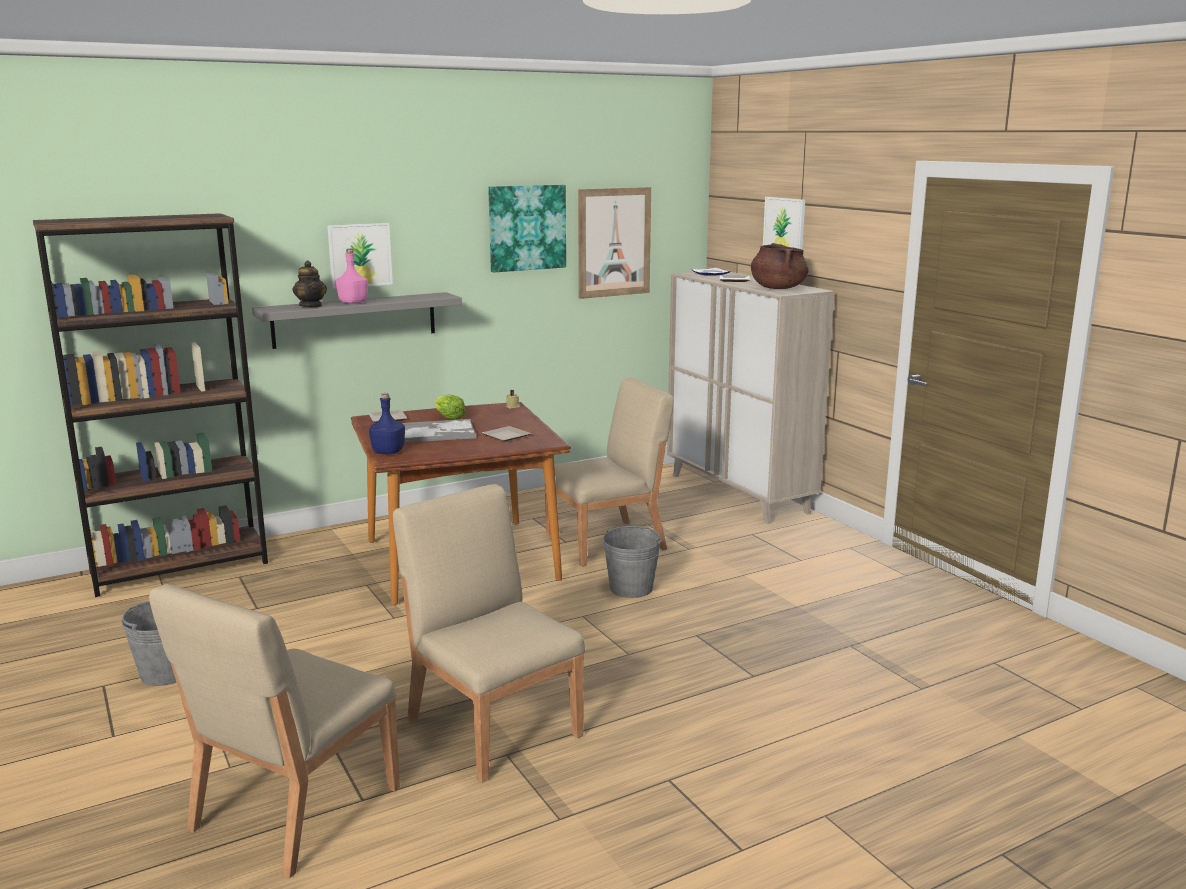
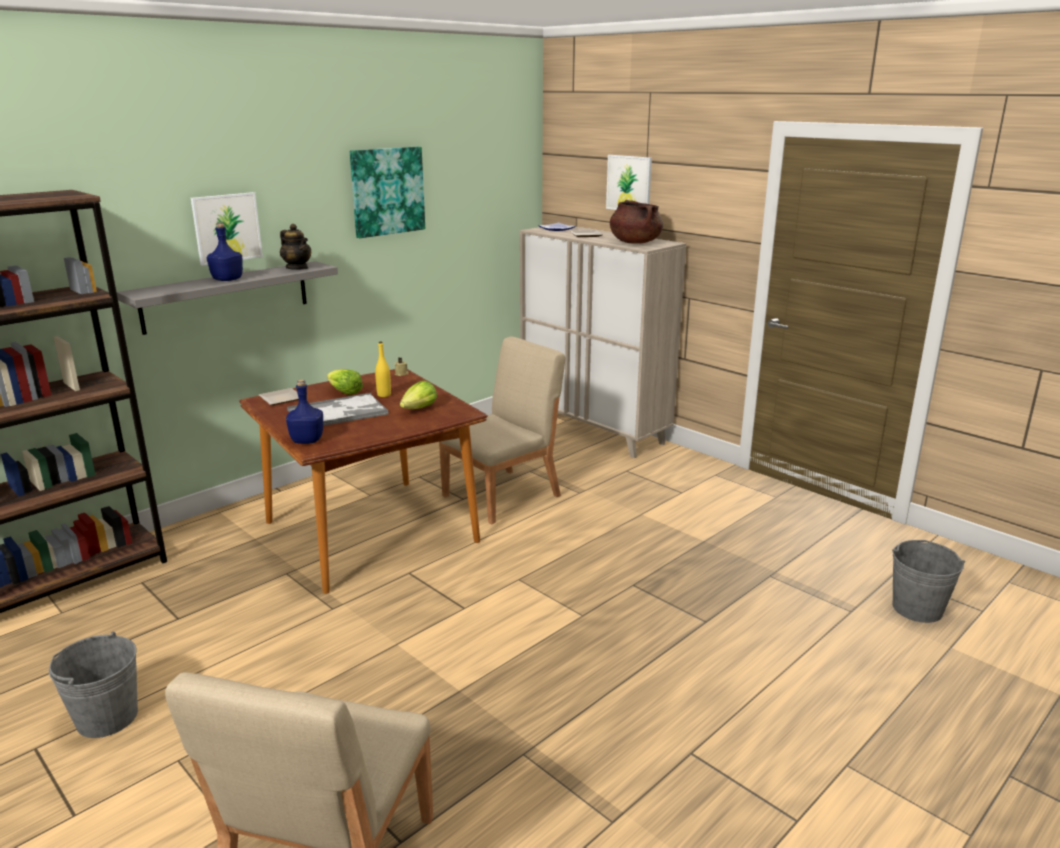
camera: 15 degrees left, 5 degrees up
(311, 306) = (184, 286): teapot -> teapot (297, 268)
(352, 303) = (227, 280): pink bottle -> blue bottle
(483, 422) = (384, 395): none -> yellow bottle
(493, 726) = (494, 722): beige chair -> none
(508, 436) = (419, 409): plate -> lettuce
(614, 242) = (465, 202): picture -> none
(631, 588) = (549, 542): grey bucket -> grey bucket (917, 608)

